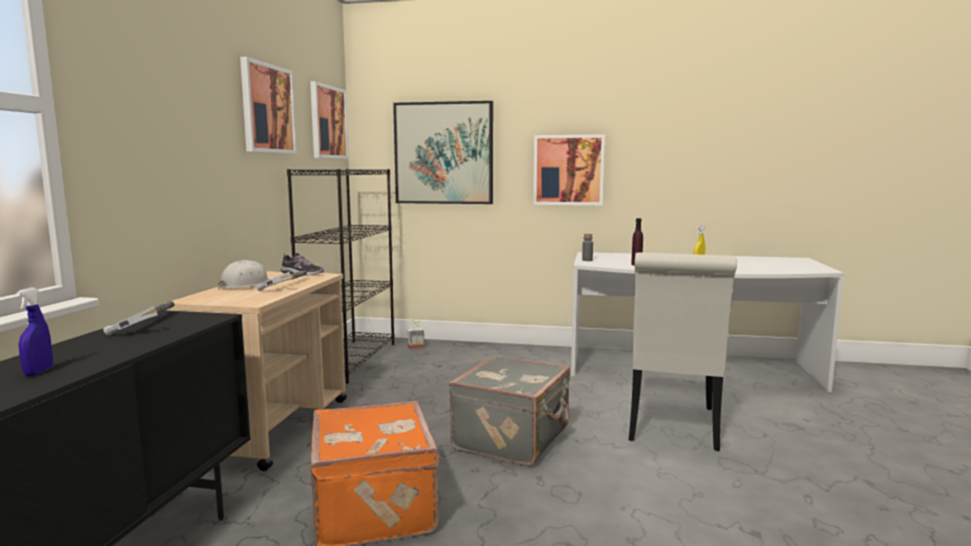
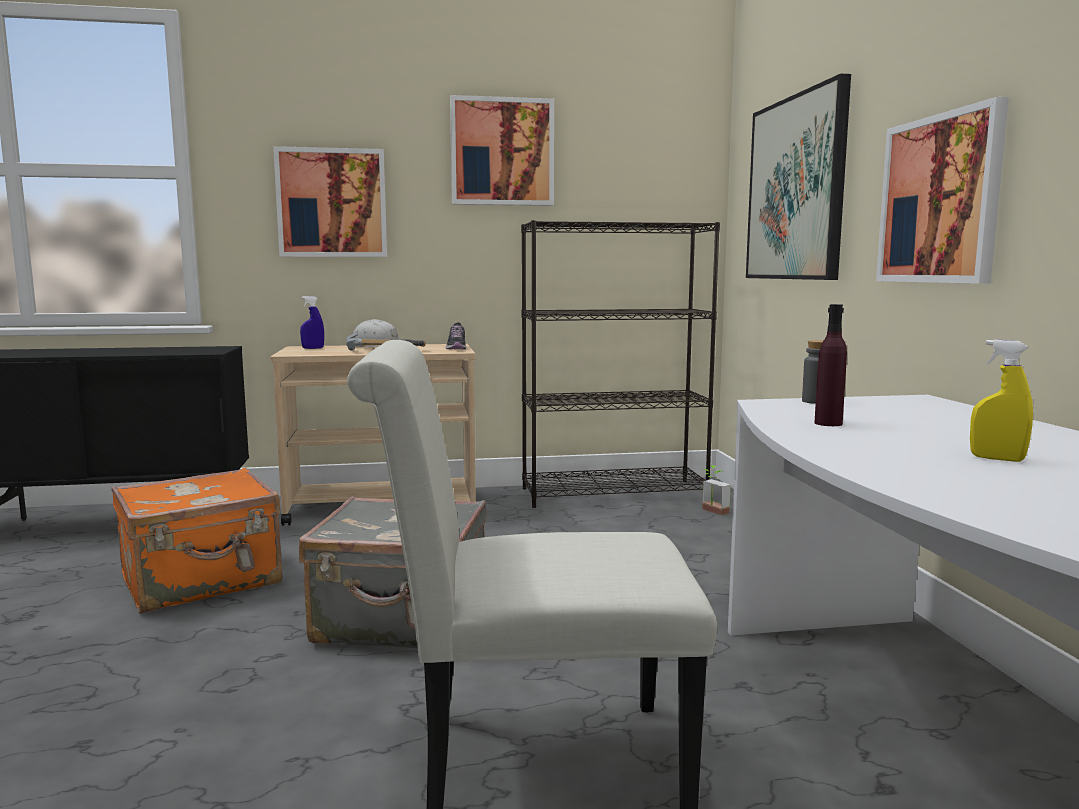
camera: 70 degrees right, 0 degrees up
(38, 372) = (44, 352): blue spray bottle -> blue spray bottle (313, 348)
(144, 324) = (181, 348): hammer -> none
(328, 122) = (660, 160): picture -> picture (332, 203)

